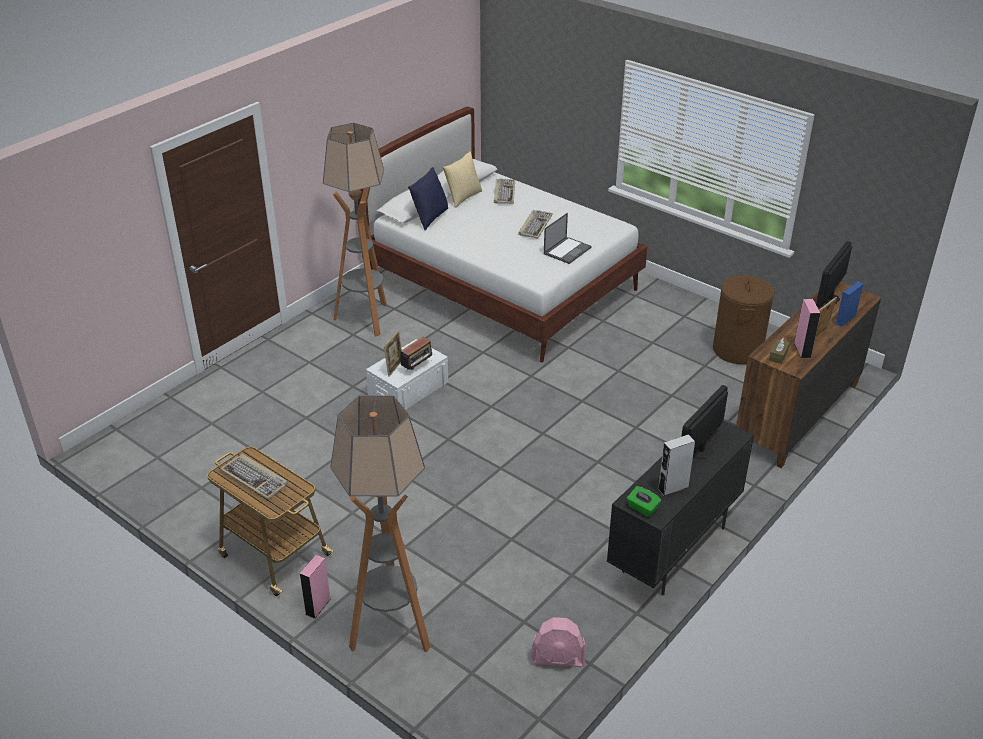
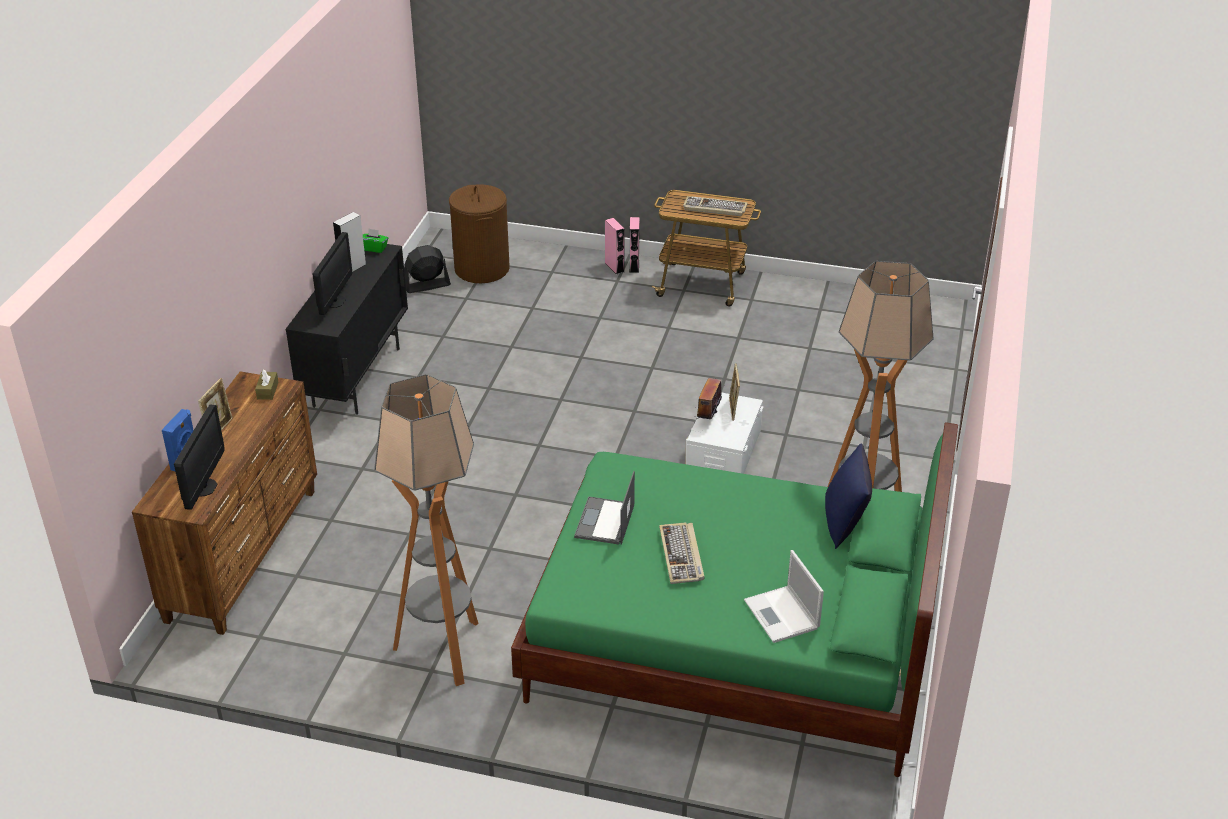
camera: 155 degrees right, 0 degrees up
(391, 631) = (565, 268): floor lamp -> floor lamp (443, 651)
(462, 197) = (837, 584): pillow -> none
(502, 284) = (732, 643): white bed -> green bed
(504, 193) = (782, 615): keyboard -> laptop
(558, 658) = (427, 285): pink fan -> black fan
(737, 350) = (337, 631): brown laundry basket -> brown laundry basket (481, 269)
(802, 350) = (239, 404): pink speaker -> pink speaker (614, 267)

